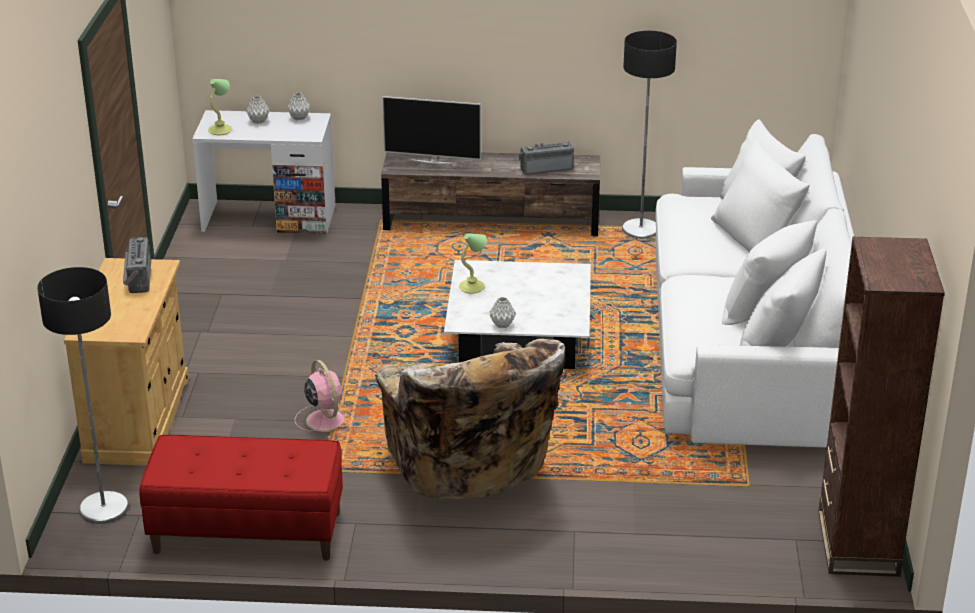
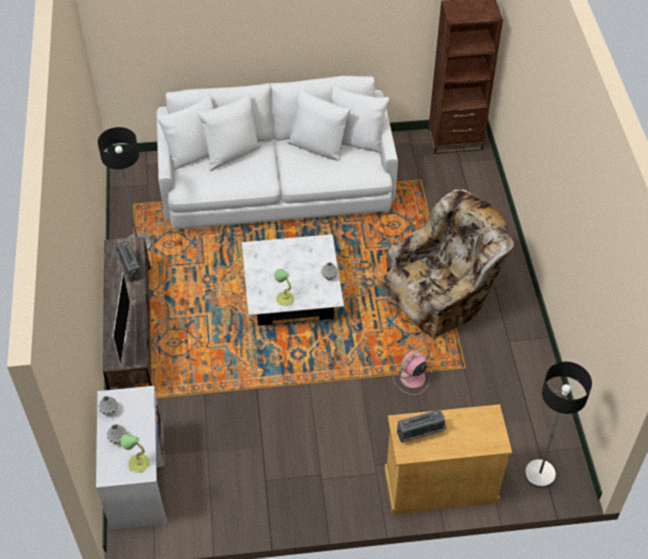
camera: 100 degrees left, 20 degrees up
(247, 533) = (536, 391): red bench -> none

